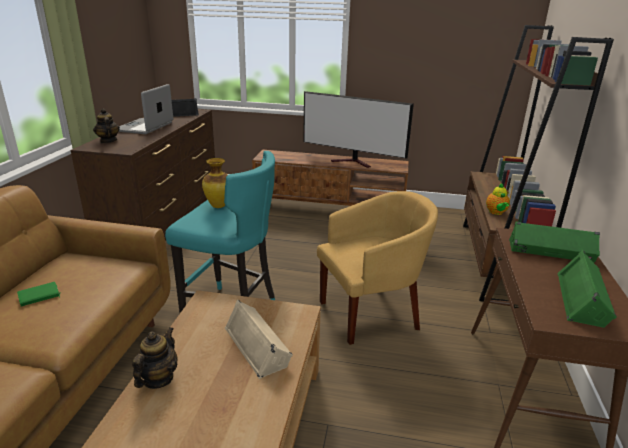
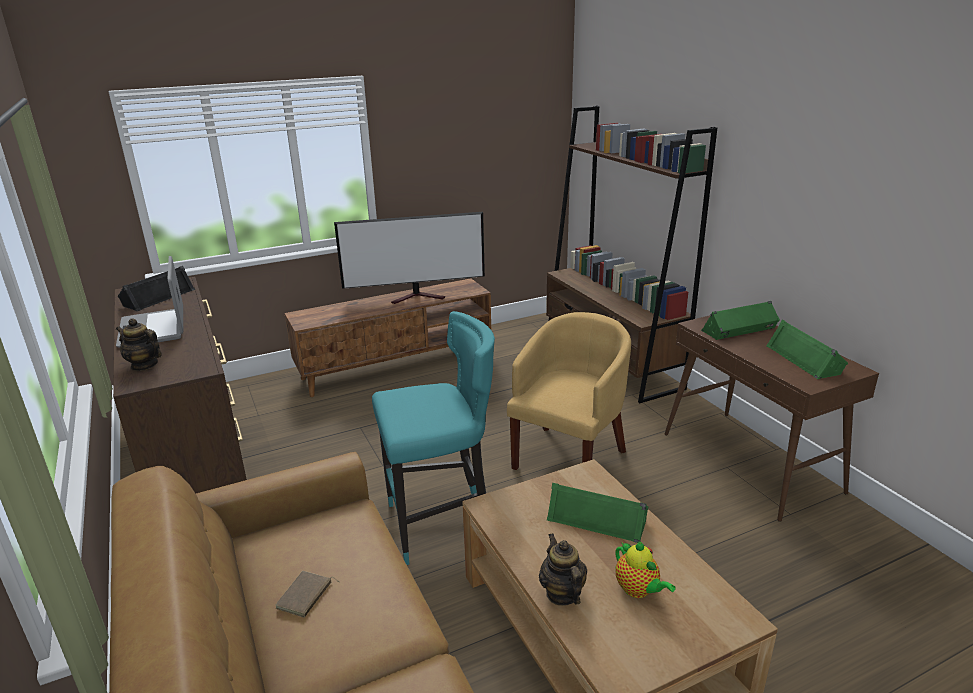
camera: 35 degrees left, 0 degrees up
(39, 296) = (306, 596): green book -> brown book
(219, 206) = (408, 396): vase -> none
(258, 345) = (597, 518): beige speaker -> green speaker
(496, 212) = (624, 309): teapot -> teapot (638, 590)

